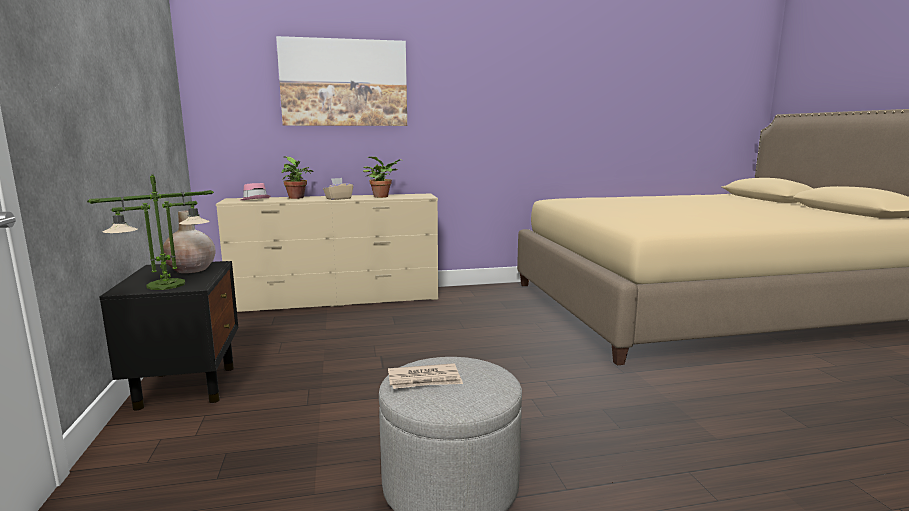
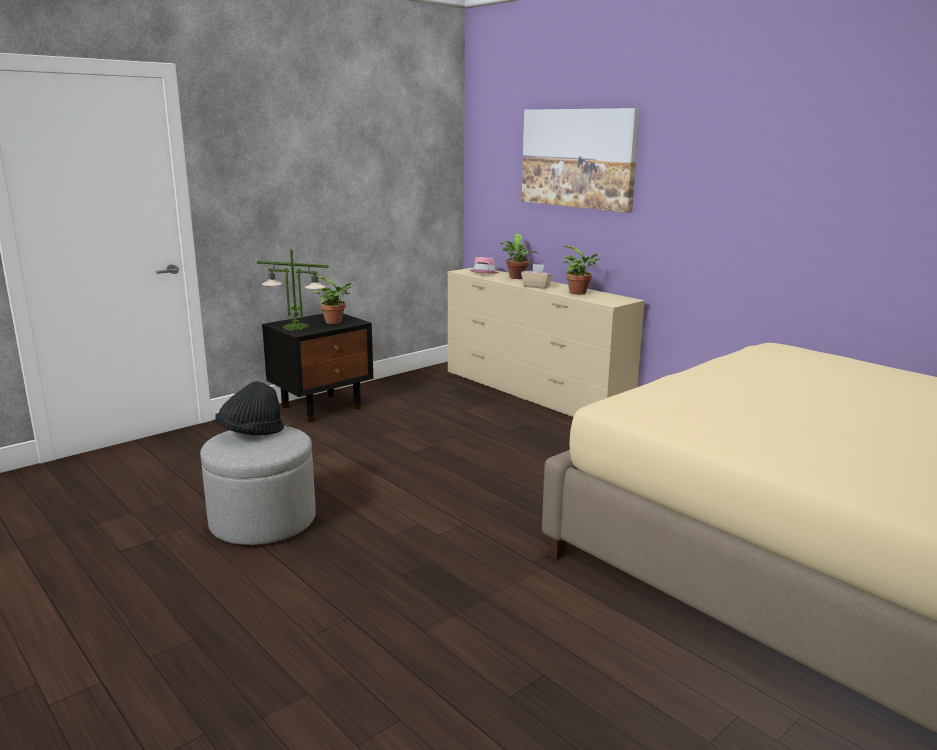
camera: 60 degrees right, 5 degrees up
(191, 269) = (336, 322): beige vase -> potted plant
(425, 380) = (251, 433): newspaper -> black hat

